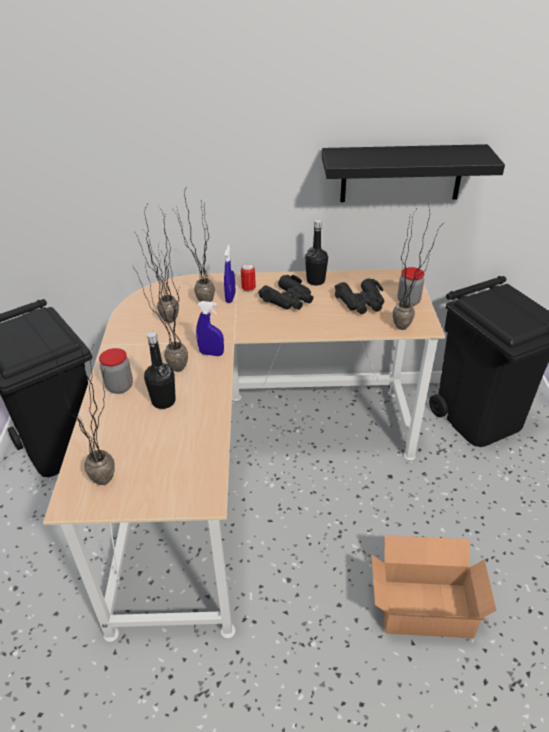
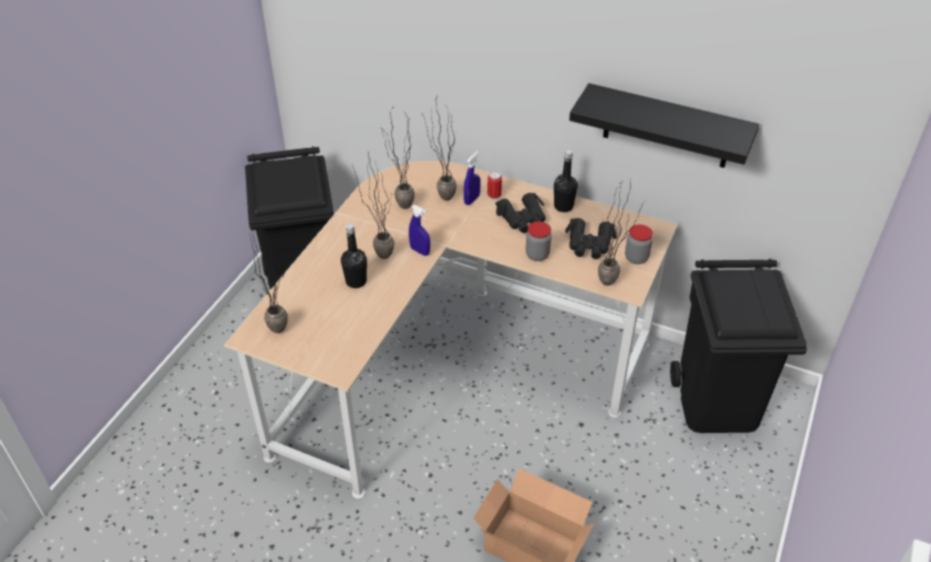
camera: 25 degrees right, 5 degrees up
(120, 387) = (330, 256): jar -> jar (537, 255)

